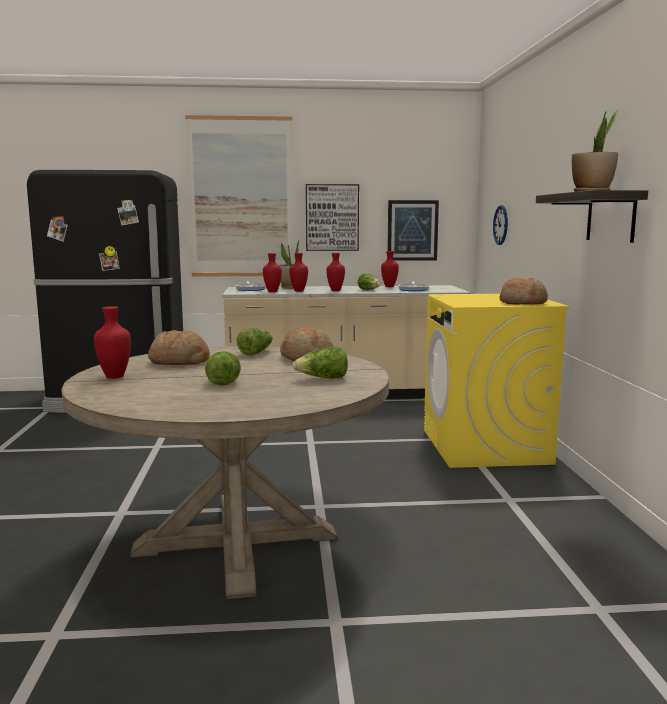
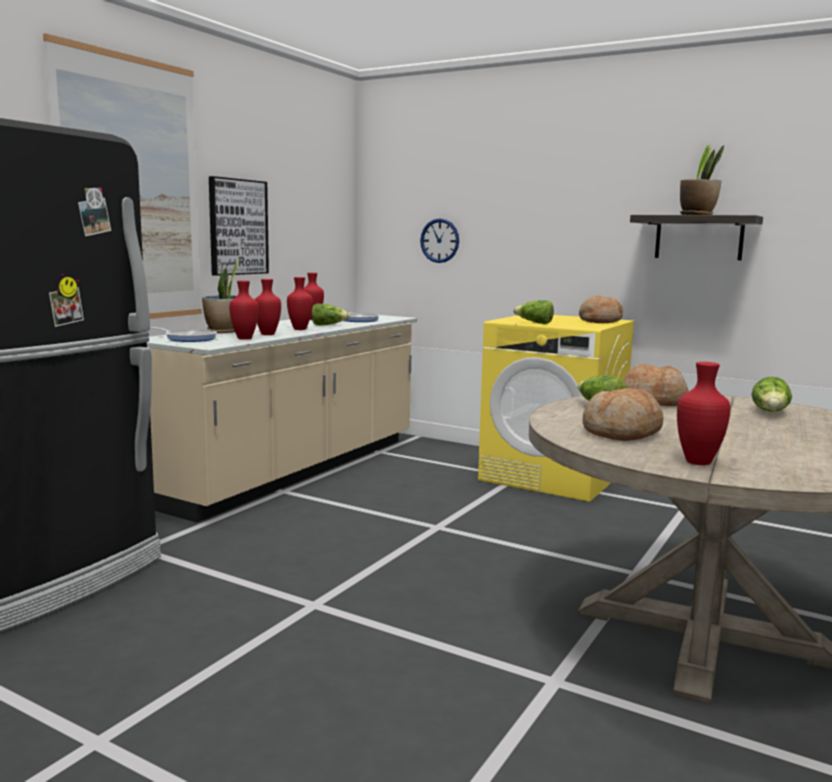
camera: 55 degrees left, 0 degrees up
(223, 381) = (759, 435): lettuce -> lettuce (534, 323)
(412, 230) = (311, 245): picture -> none

